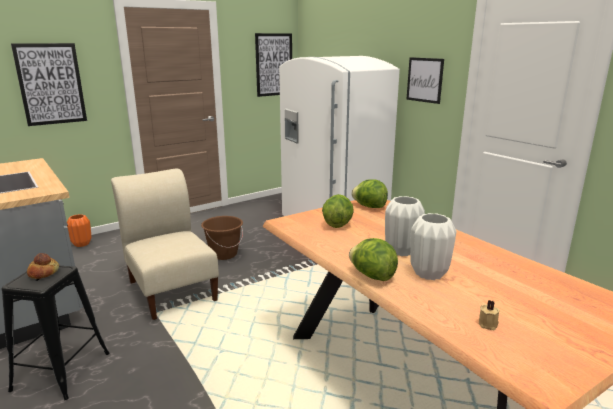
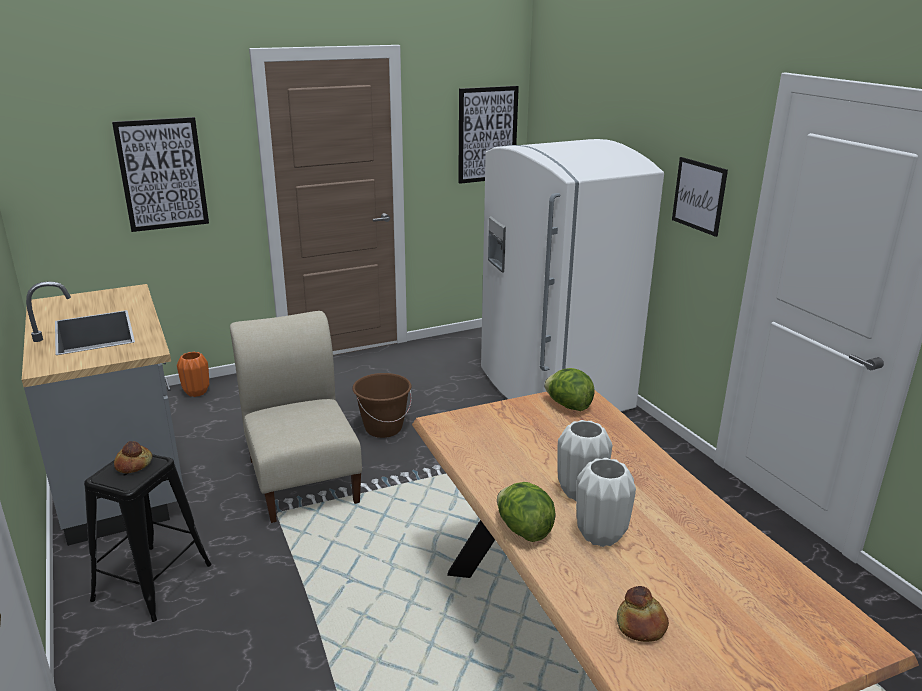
camera: 10 degrees right, 5 degrees up
(337, 224) = (510, 435): lettuce -> none
(488, 324) = (642, 625): beige candle -> bread

